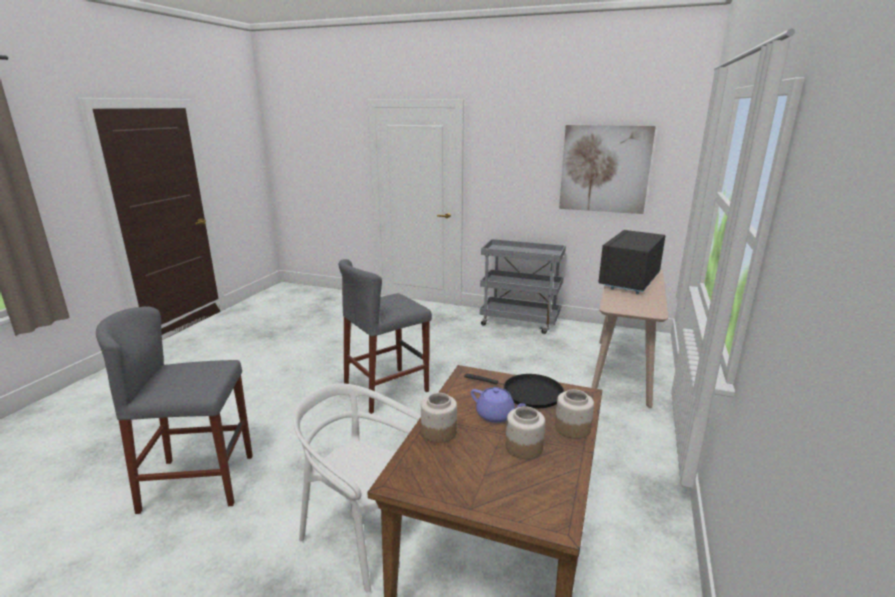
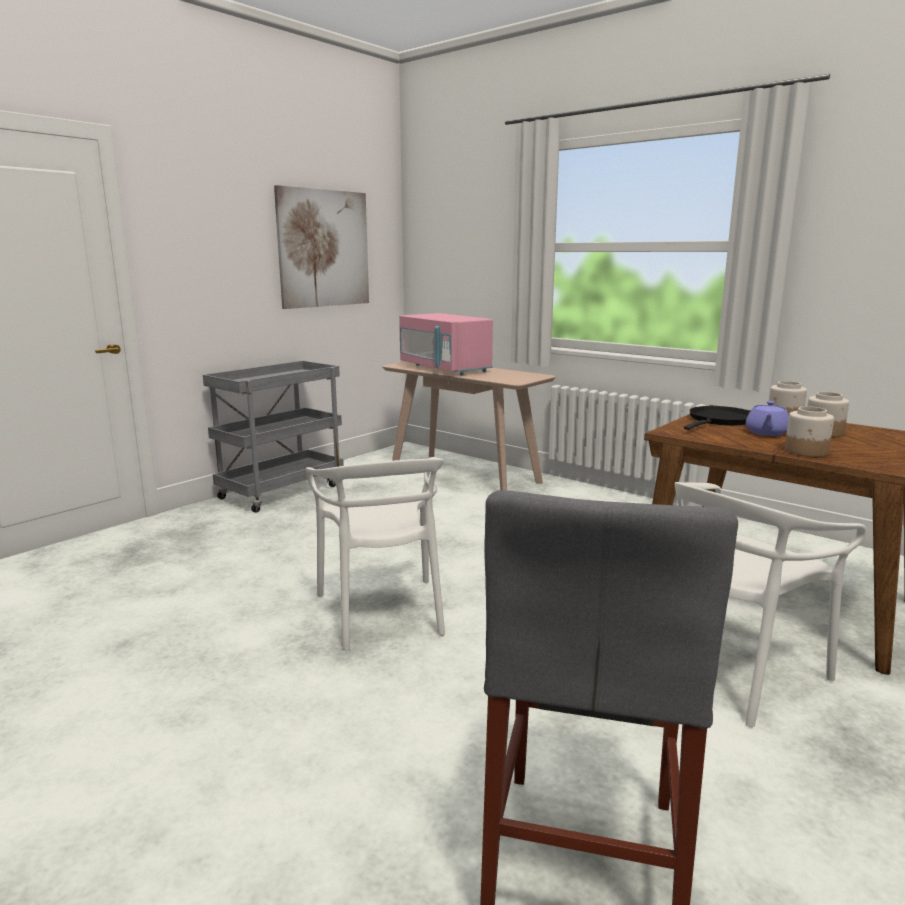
camera: 70 degrees left, 5 degrees down
(386, 389) = (383, 612): grey stool -> white chair
(496, 415) = (766, 433): purple teapot -> purple teapot turned 150 degrees clockwise
(629, 281) = (445, 369): black microwave -> pink microwave

